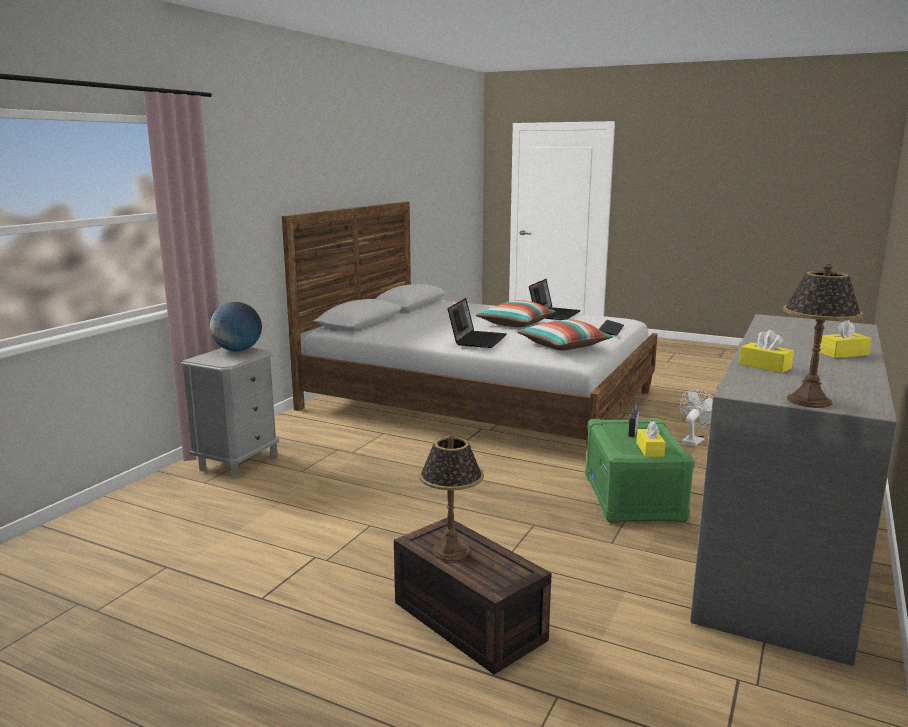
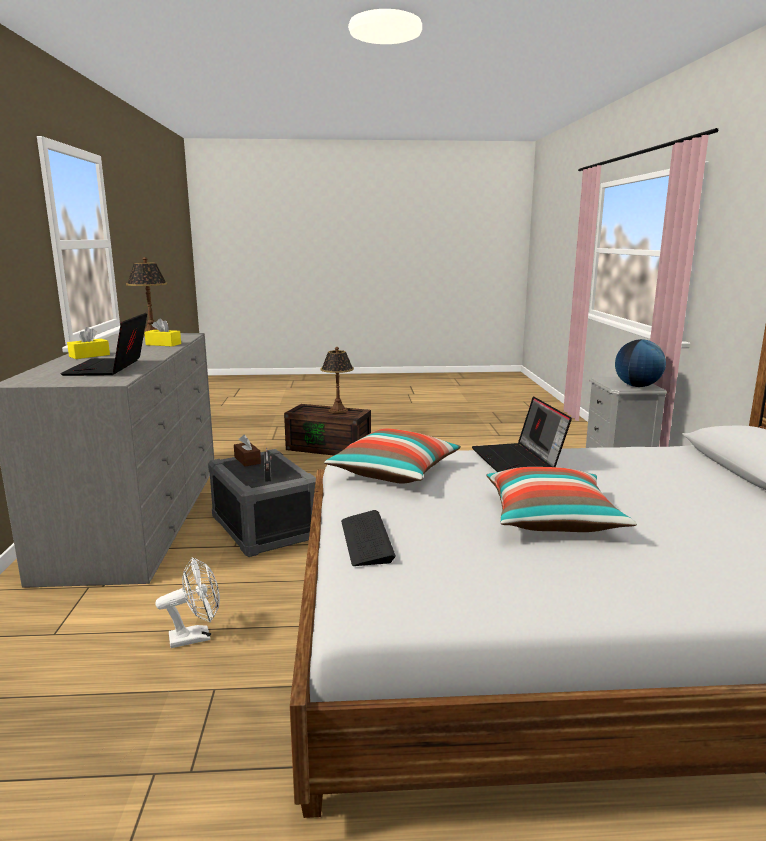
camera: 150 degrees right, 0 degrees up
(554, 314) = (553, 586): laptop -> laptop (109, 368)
(634, 498) = (263, 528): green storage box -> grey storage box
(650, 449) = (247, 460): yellow tissue box -> brown tissue box
(694, 440) = (197, 636): white fan -> white fan turned 120 degrees counterclockwise

